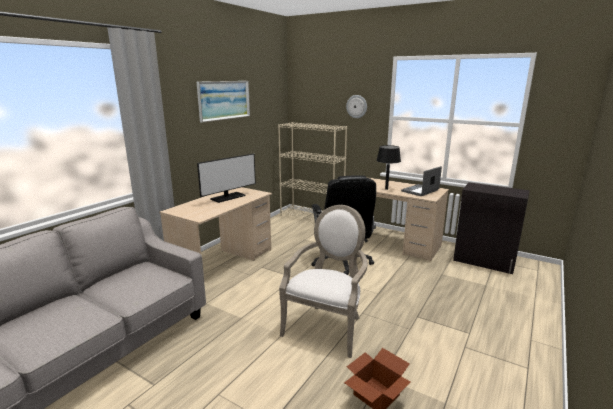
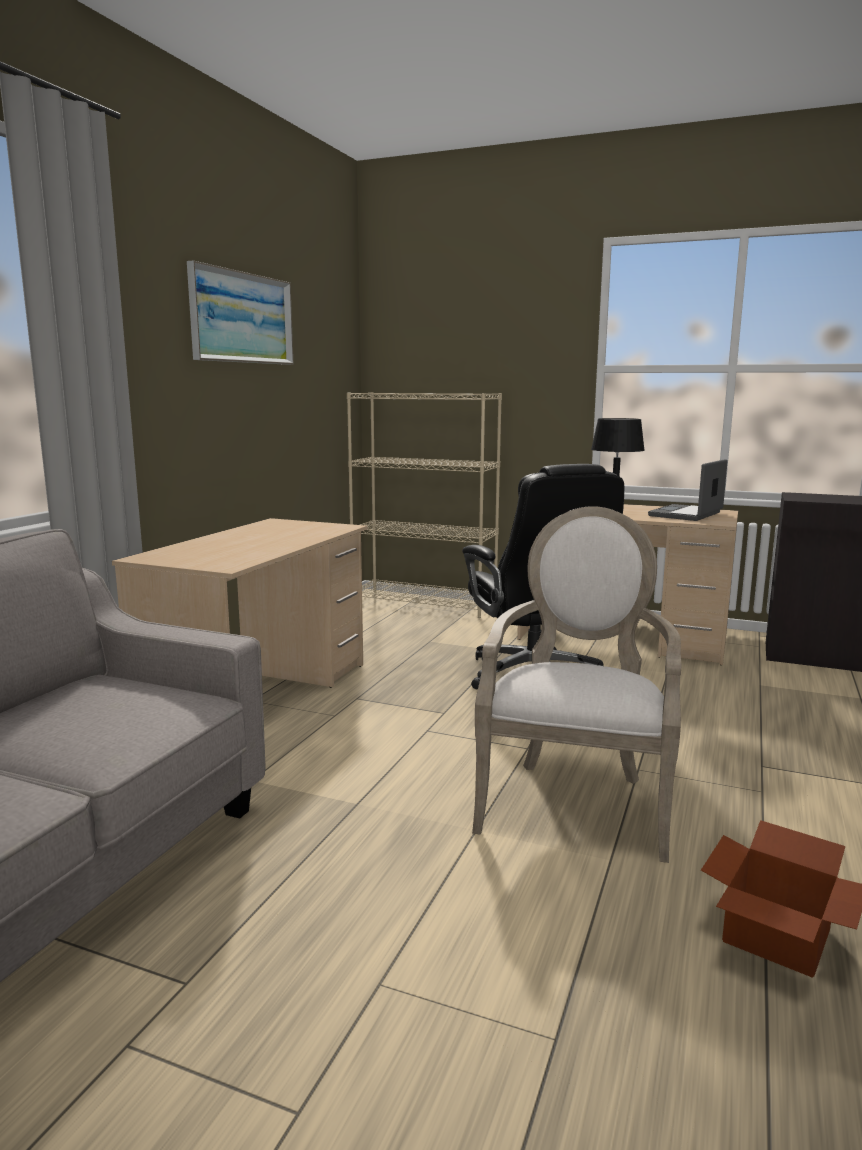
camera: 10 degrees left, 5 degrees down
(228, 197) = (269, 534): monitor -> none
(356, 106) = (522, 349): wall clock -> none

